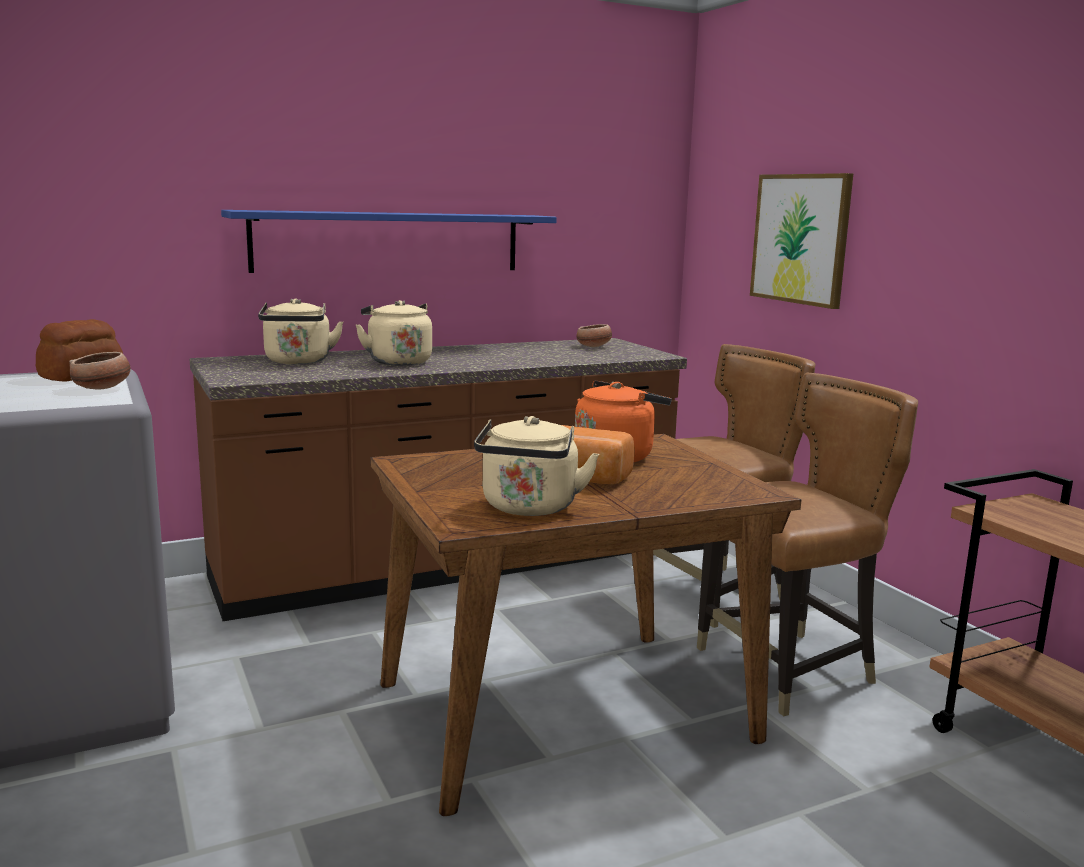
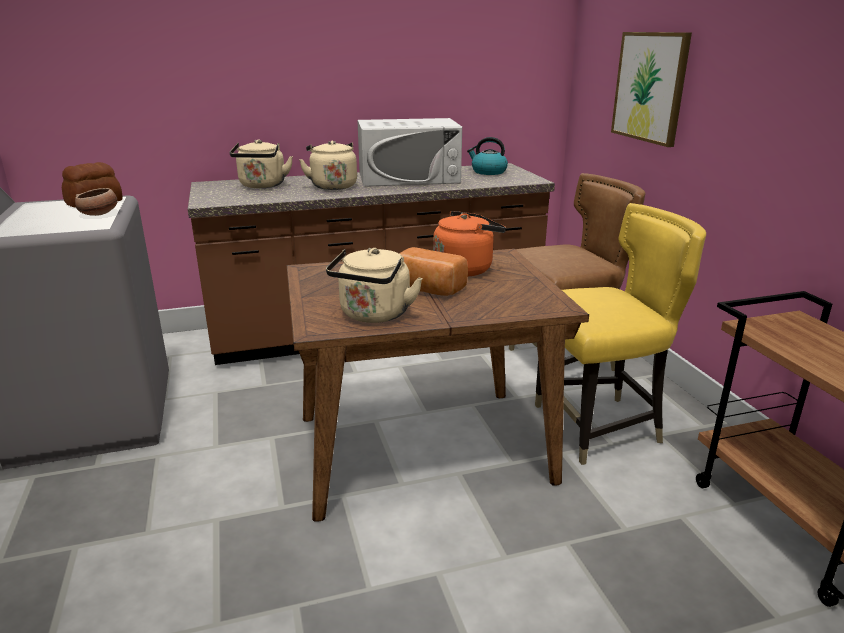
camera: 10 degrees right, 10 degrees up
(389, 242) = (332, 93): blue shelf -> none
(494, 353) = (409, 178): none -> white microwave
(594, 346) = (488, 172): bowl -> kettle
(786, 669) = (597, 427): brown chair -> yellow chair

